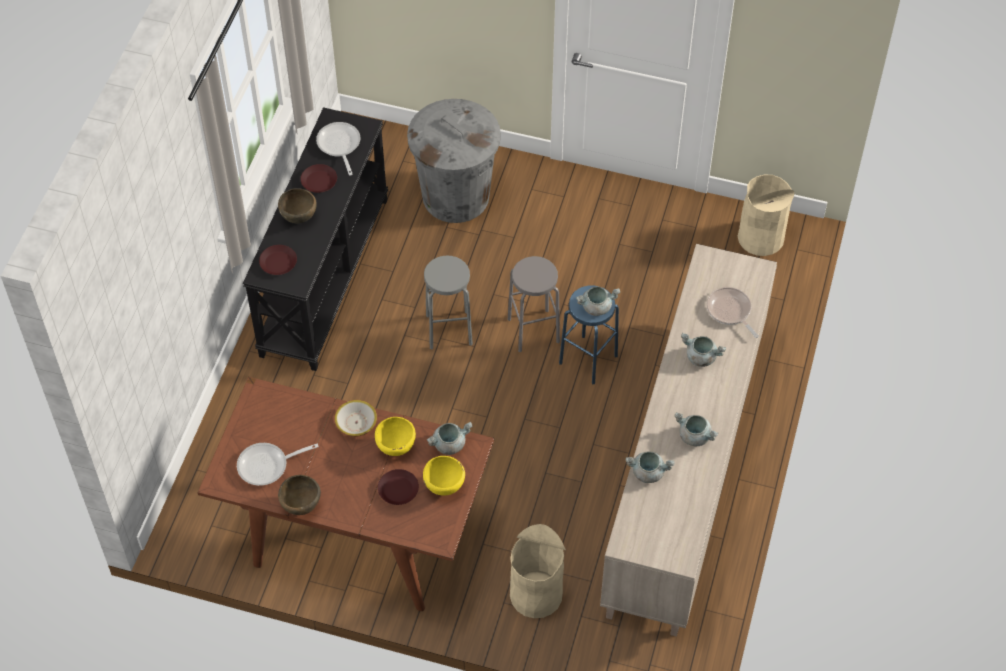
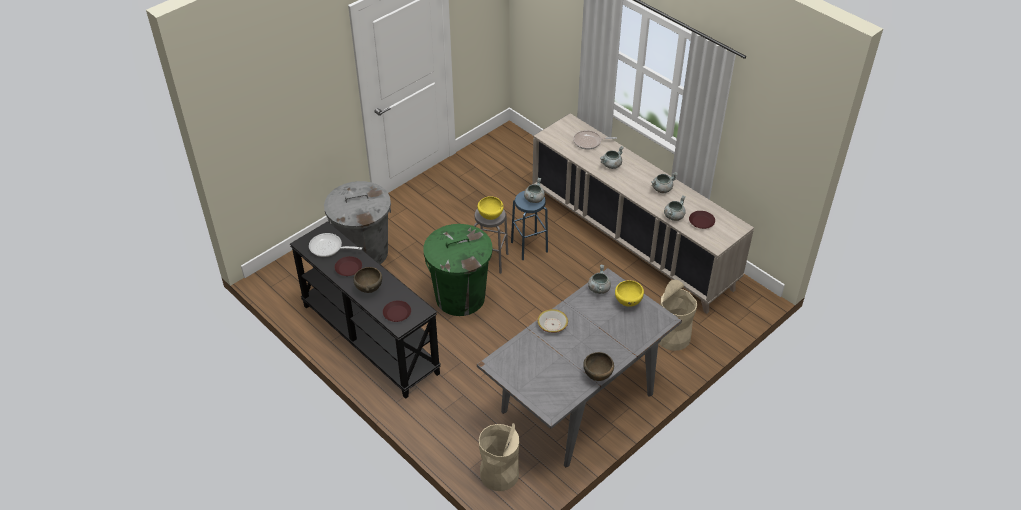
camera: 60 degrees left, 10 degrees down
(267, 466) = (555, 381): frying pan -> none
(356, 533) = (576, 403): brown dining table -> grey dining table
(396, 448) = (585, 313): yellow bowl -> yellow bowl (491, 217)
(398, 489) = (616, 325): brown plate -> brown plate (701, 222)
(449, 329) = (460, 297): grey stool -> green trash can
(760, 237) = (503, 146): beige trash can -> beige trash can (499, 474)

